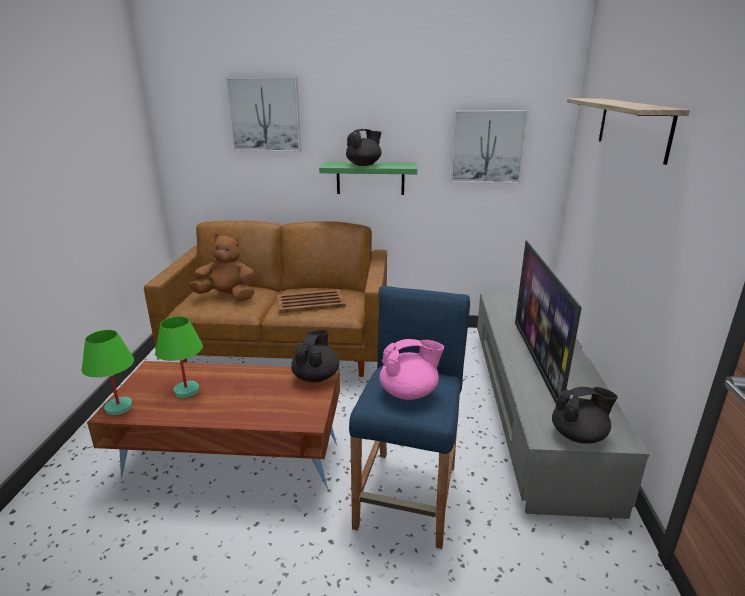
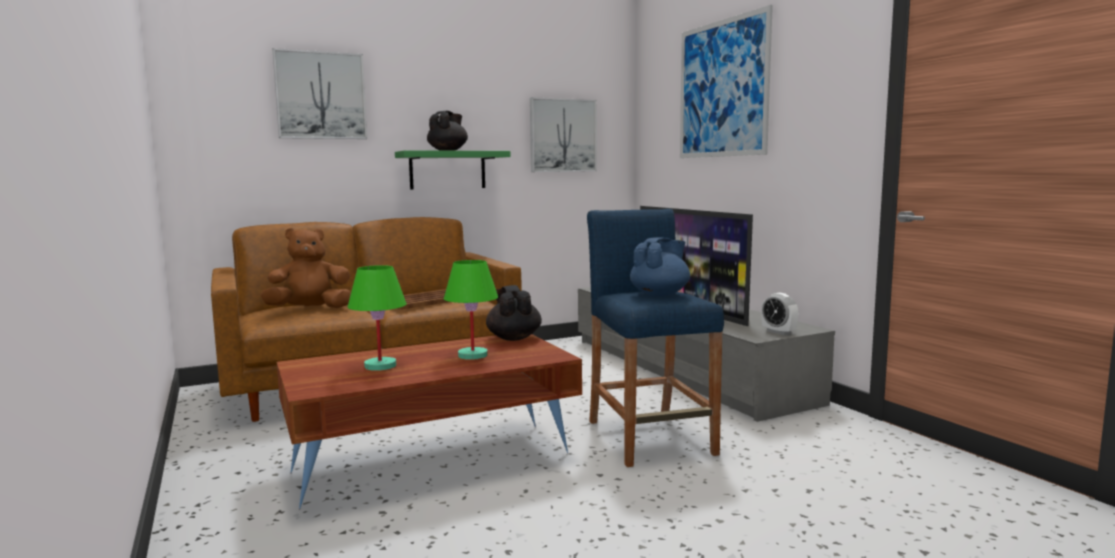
camera: 30 degrees left, 15 degrees down
(118, 408) = (312, 387): green table lamp -> green table lamp (473, 355)
(409, 393) = (660, 294): pink teapot -> blue teapot
(579, 435) = (778, 332): black teapot -> alarm clock
(633, 127) = (722, 89): shelf -> picture

